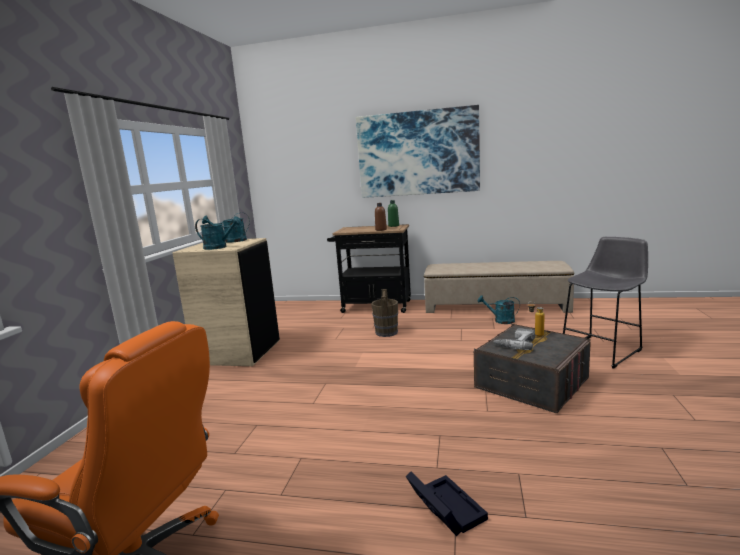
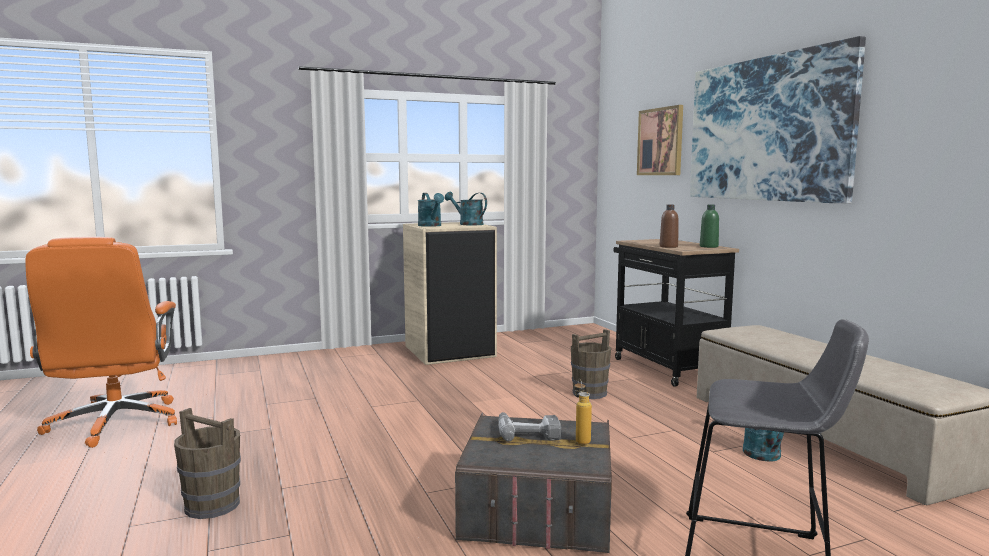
camera: 55 degrees right, 5 degrees down
(323, 163) = (660, 141): none -> picture
(444, 508) = (212, 505): black storage box -> brown bucket

